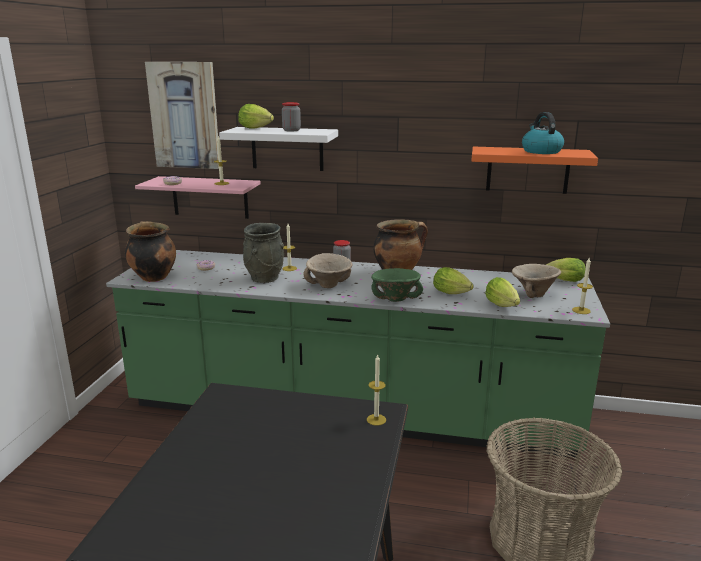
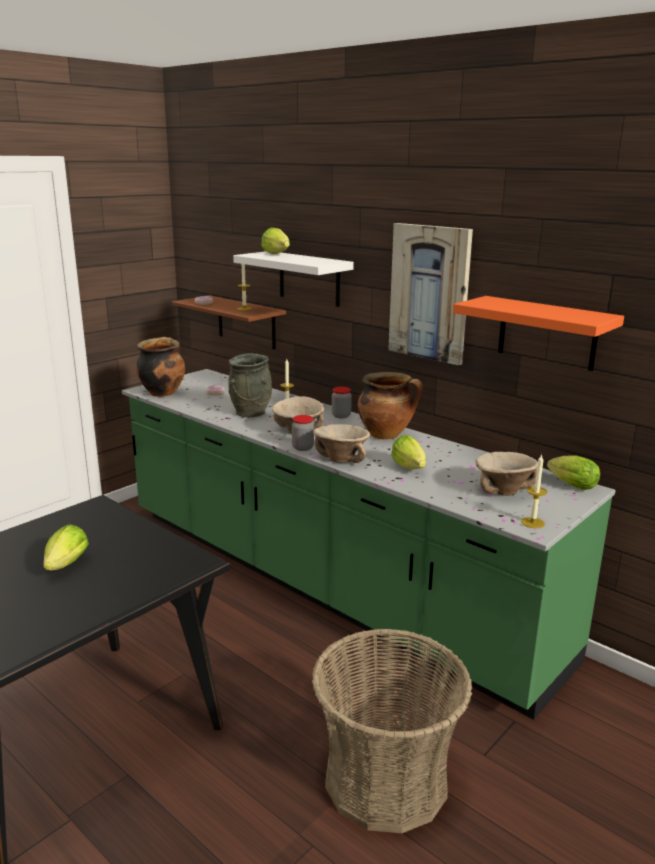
camera: 30 degrees right, 0 degrees up
(184, 115) = (230, 236): picture -> picture (430, 293)
(210, 197) = (246, 322): pink shelf -> brown shelf
(291, 130) = (302, 259): jar -> jar (303, 447)
(376, 419) = (180, 566): candle -> none
(395, 298) = (341, 459): green bowl -> beige bowl
(503, 306) = (444, 495): lettuce -> lettuce (65, 566)
(540, 151) = (547, 310): kettle -> none

